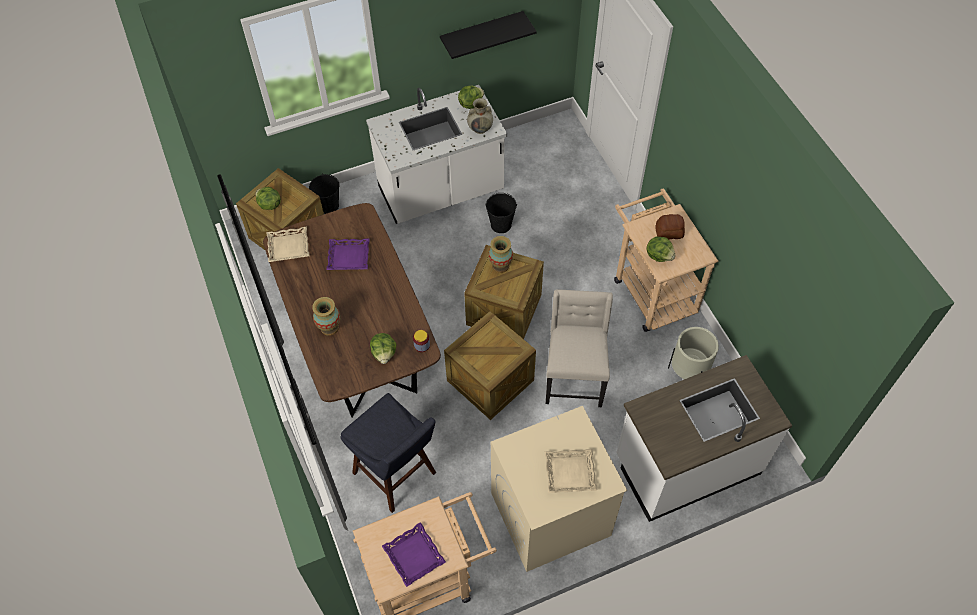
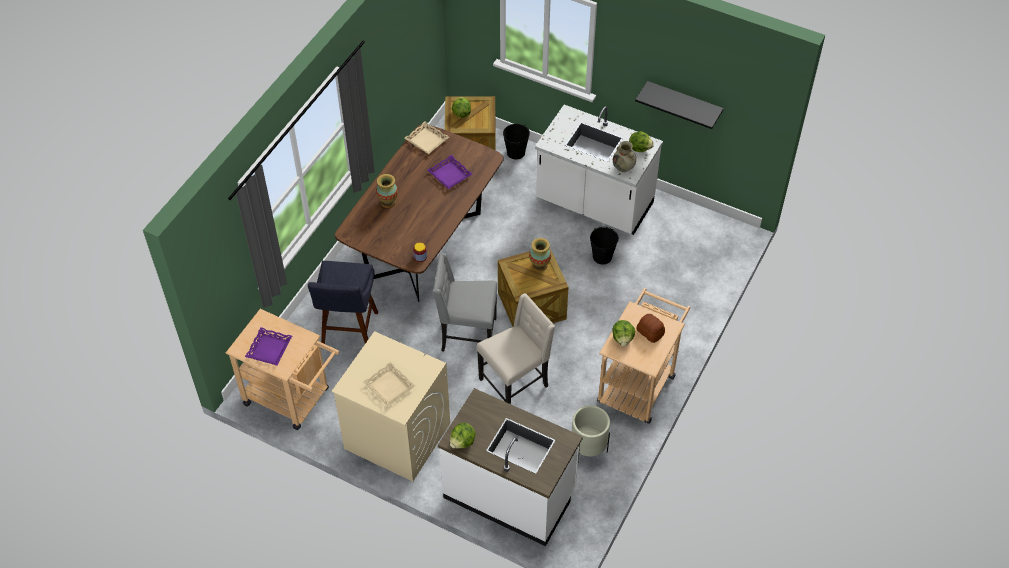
camera: 50 degrees right, 5 degrees down
(384, 353) = (396, 242): lettuce -> lettuce (463, 442)
(490, 380) = (467, 335): crate -> grey chair

